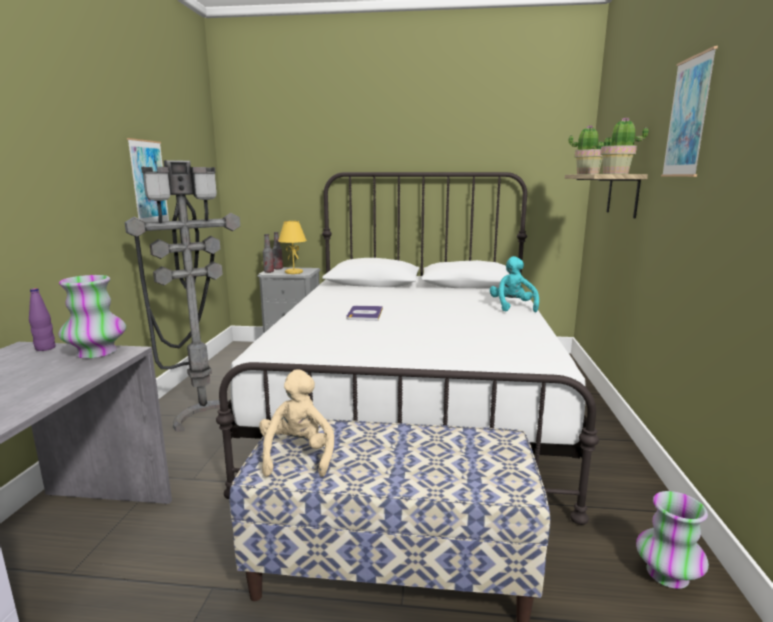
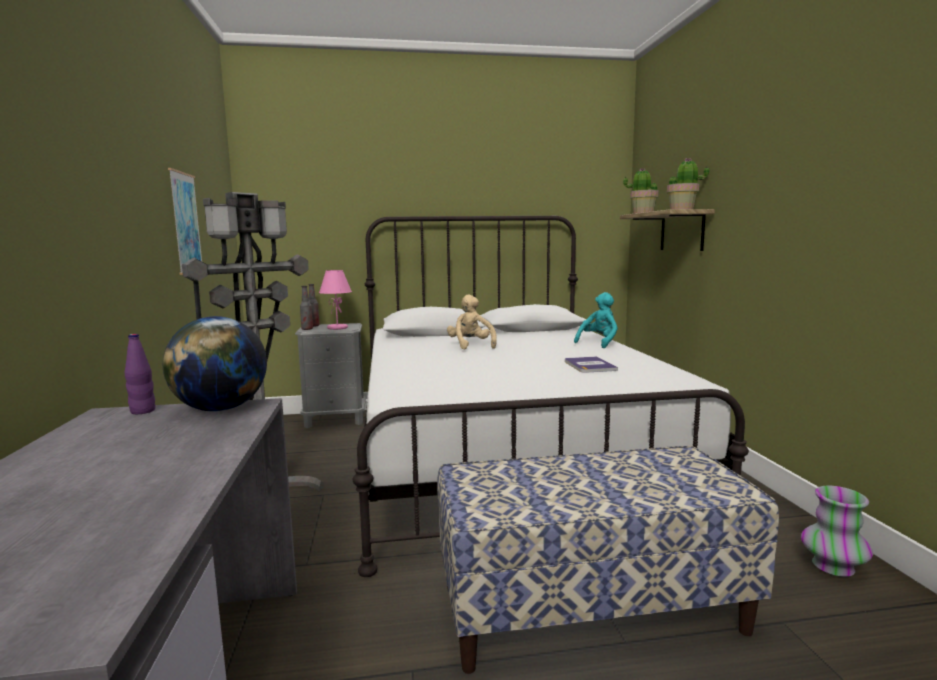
camera: 15 degrees left, 5 degrees down
(96, 353) = (221, 409): vase -> globe
(293, 272) = (337, 328): yellow table lamp -> pink table lamp
(297, 455) = (501, 495): beige plush toy -> beige plush toy (471, 346)
(365, 314) = (462, 358): book -> book (589, 365)
(512, 307) = (598, 343): turquoise plush toy -> turquoise plush toy turned 60 degrees clockwise
(688, 117) = (762, 154): picture -> none

